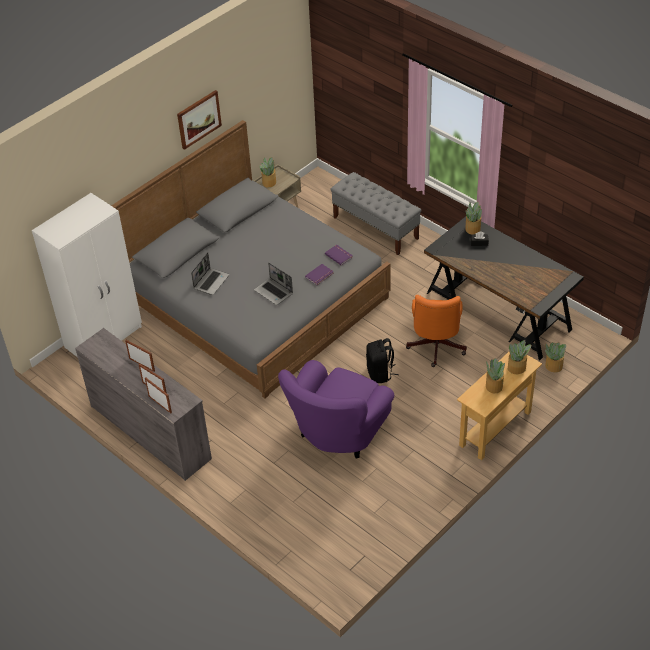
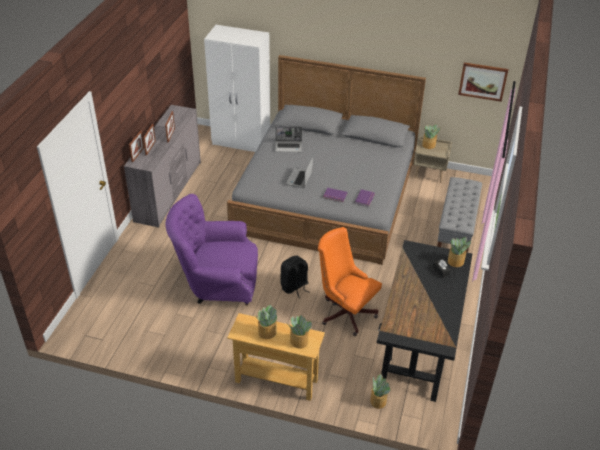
camera: 60 degrees right, 5 degrees down
(198, 119) = (382, 46): picture -> picture (483, 81)
(435, 348) = (345, 312): orange office chair -> orange office chair turned 60 degrees clockwise

